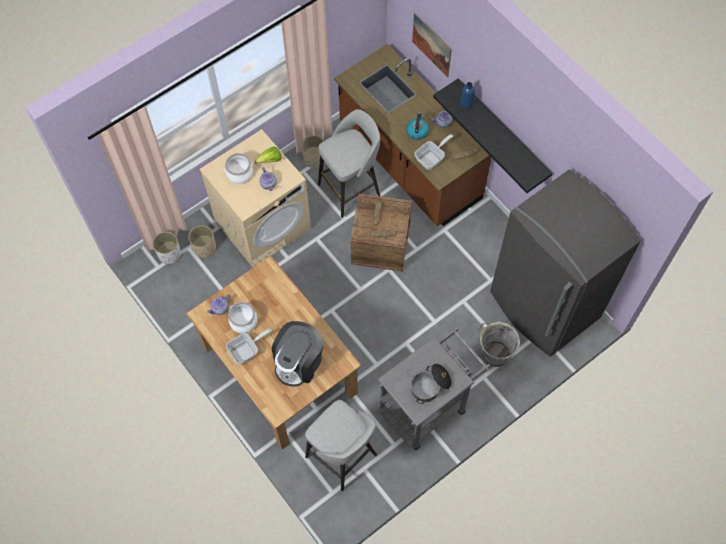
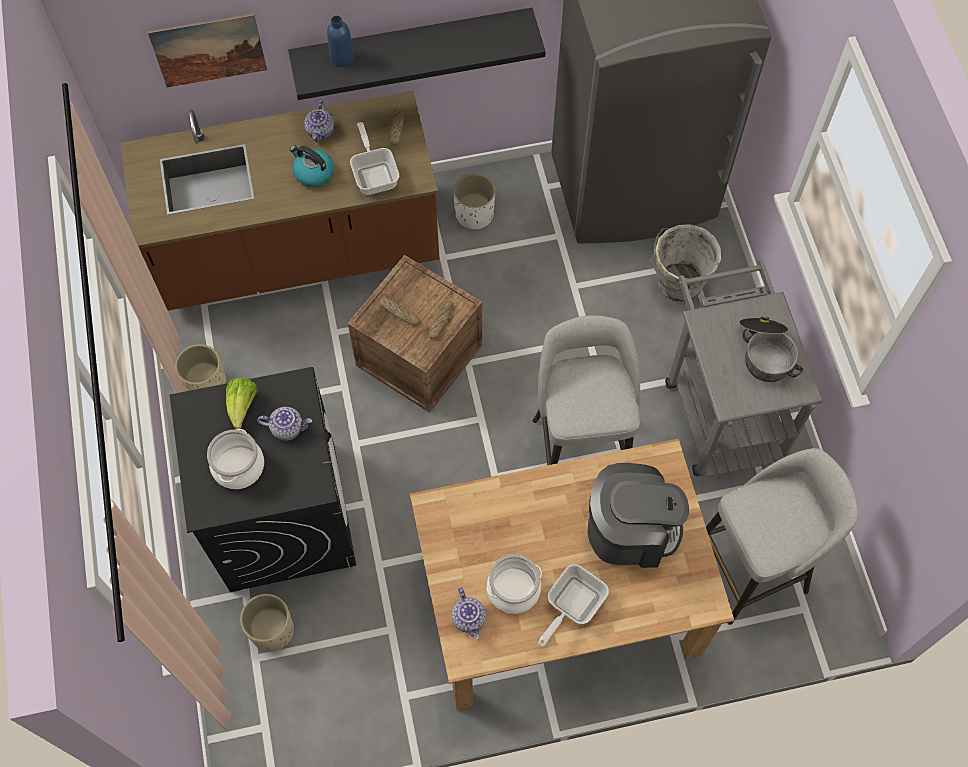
camera: 65 degrees left, 0 degrees up
(169, 254) = (250, 696): white planter -> white planter (474, 214)
(247, 350) = (571, 606): frying pan -> frying pan turned 135 degrees counterclockwise
(263, 224) = (282, 515): beige washing machine -> black washing machine
(299, 362) = (630, 530): coffee machine -> coffee machine turned 60 degrees counterclockwise
(350, 189) = (296, 354): grey stool -> grey stool (579, 449)

